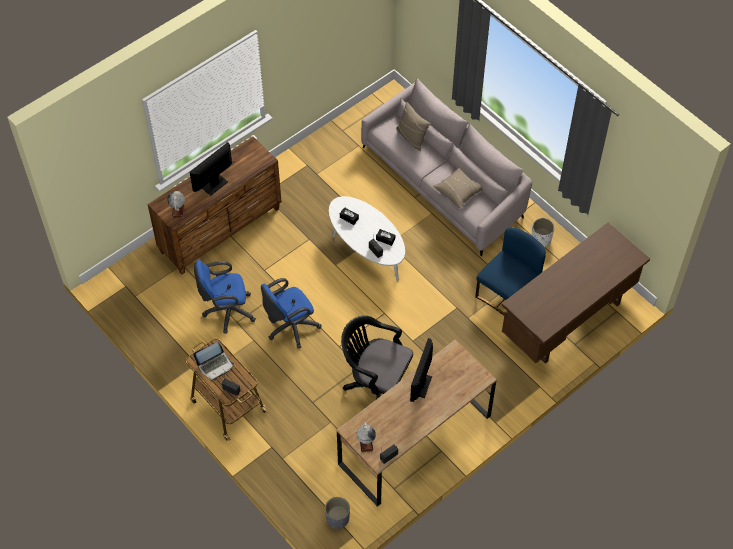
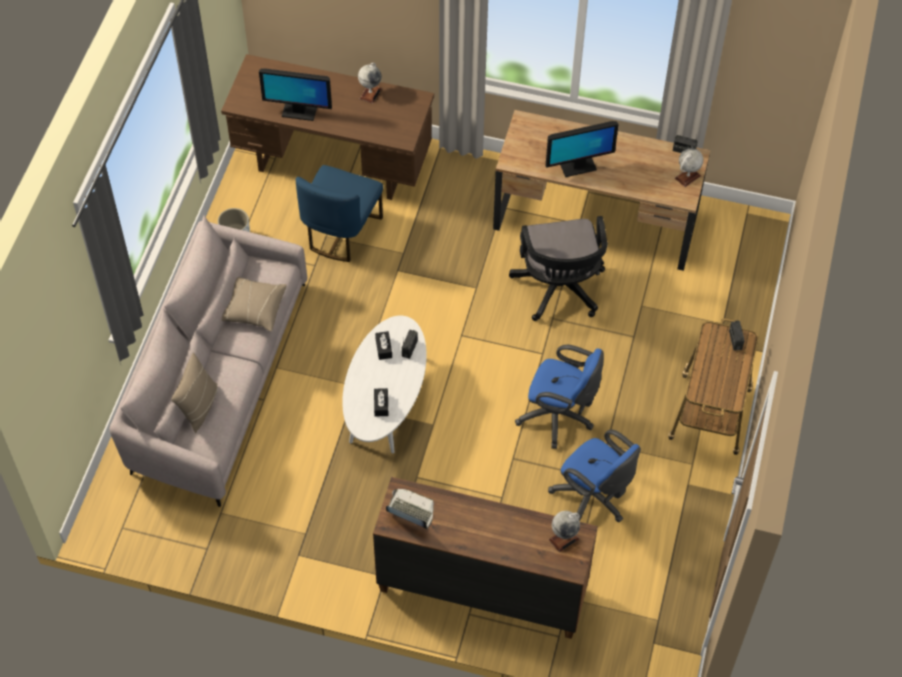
camera: 125 degrees left, 0 degrees up
(215, 185) = (488, 523): monitor -> monitor (299, 112)
(215, 365) = (721, 376): laptop -> laptop (410, 511)
(337, 518) = (741, 236): grey planter -> none
(508, 294) = (341, 232): blue chair -> blue chair turned 75 degrees counterclockwise
(567, 306) = (370, 93): none -> globe

